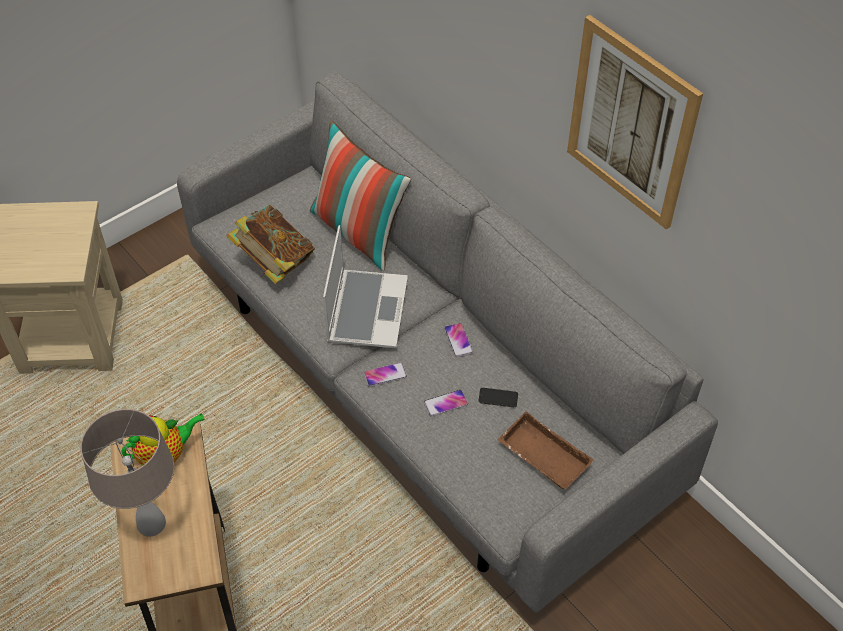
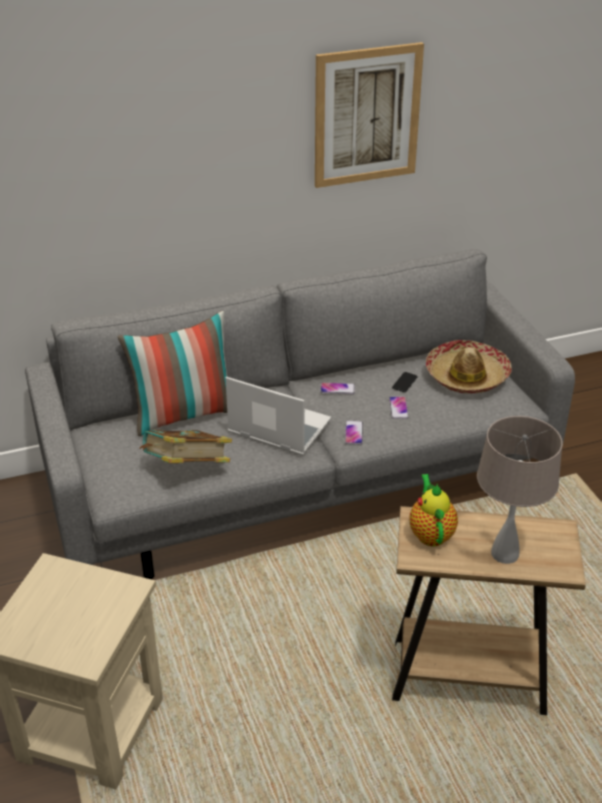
camera: 70 degrees left, 15 degrees down
(541, 456) = (467, 376): brown tray -> hat

